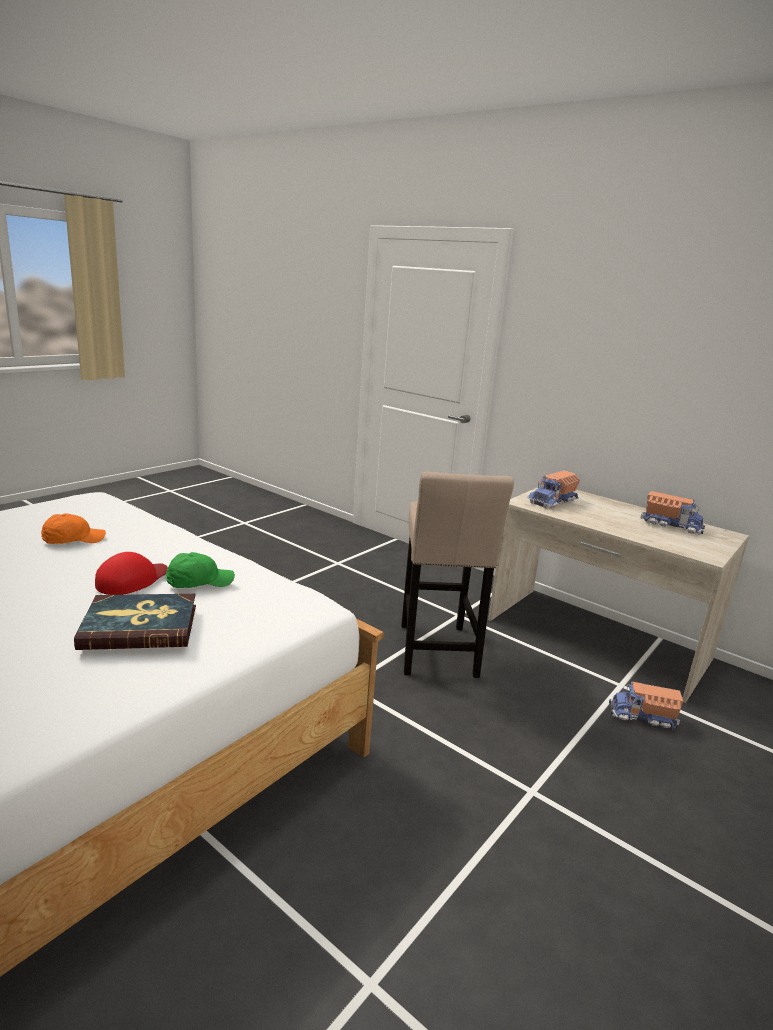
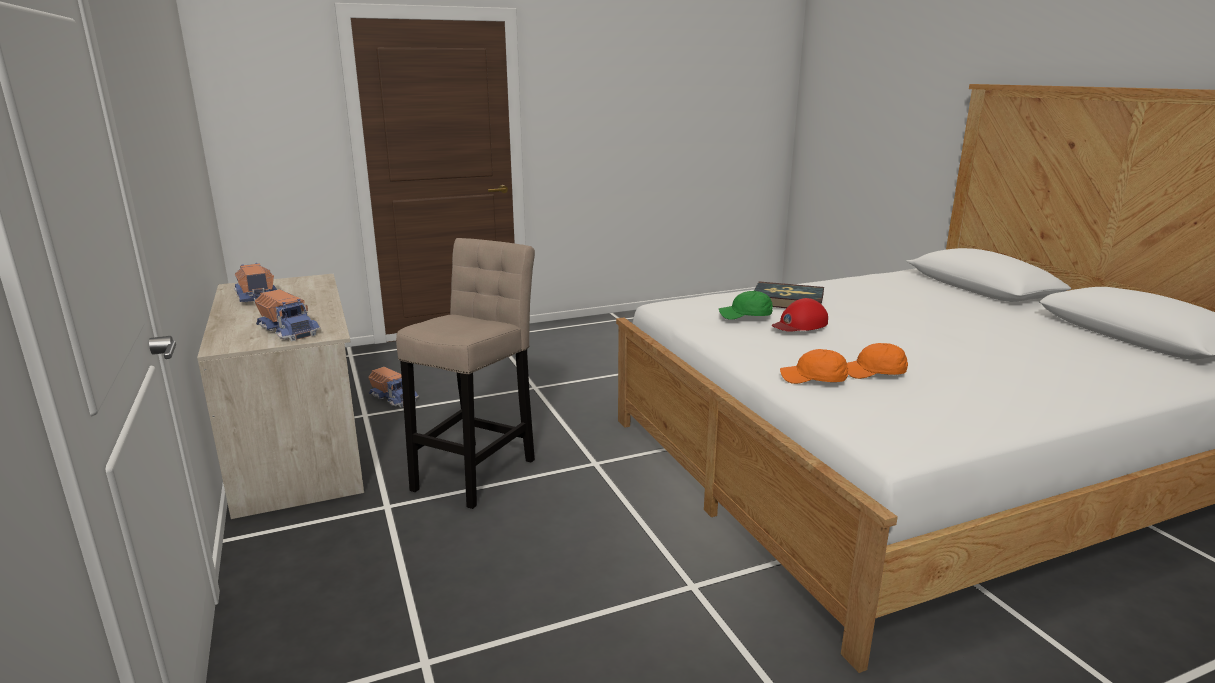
camera: 150 degrees left, 0 degrees up
(133, 525) = (814, 379): none -> orange cap
(553, 501) = (290, 330): toy truck -> toy truck turned 60 degrees clockwise

